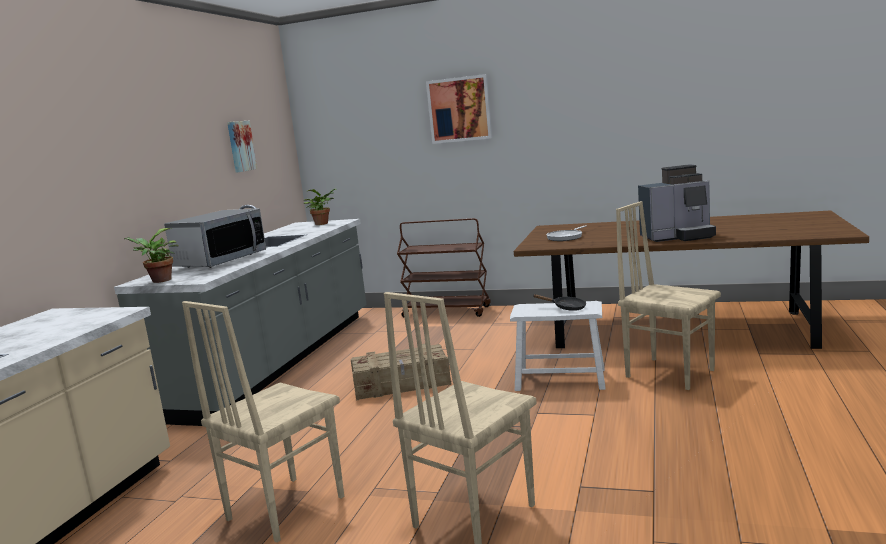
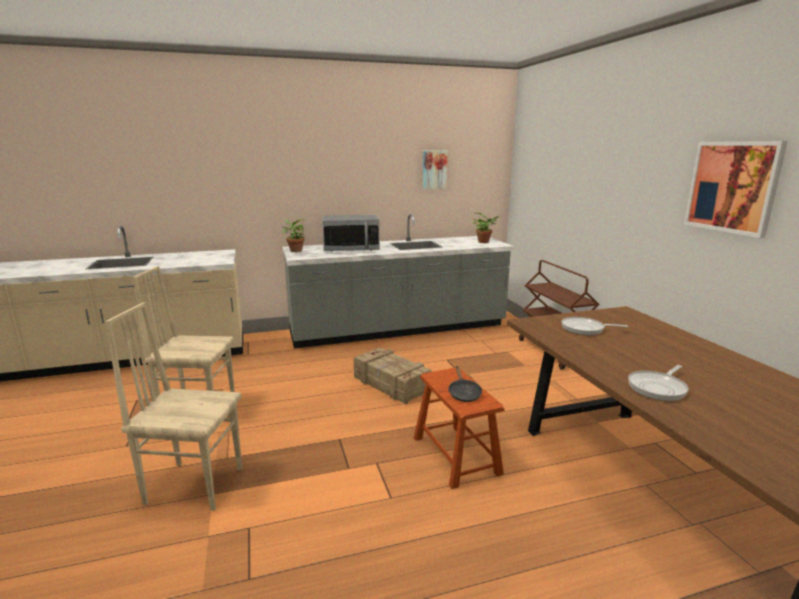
camera: 55 degrees right, 5 degrees up
(459, 109) = (610, 162): picture -> picture (732, 187)
(560, 379) = (456, 455): white stool -> brown stool
(669, 373) = (530, 526): beige chair -> none
(678, 237) = (658, 388): coffee machine -> frying pan

